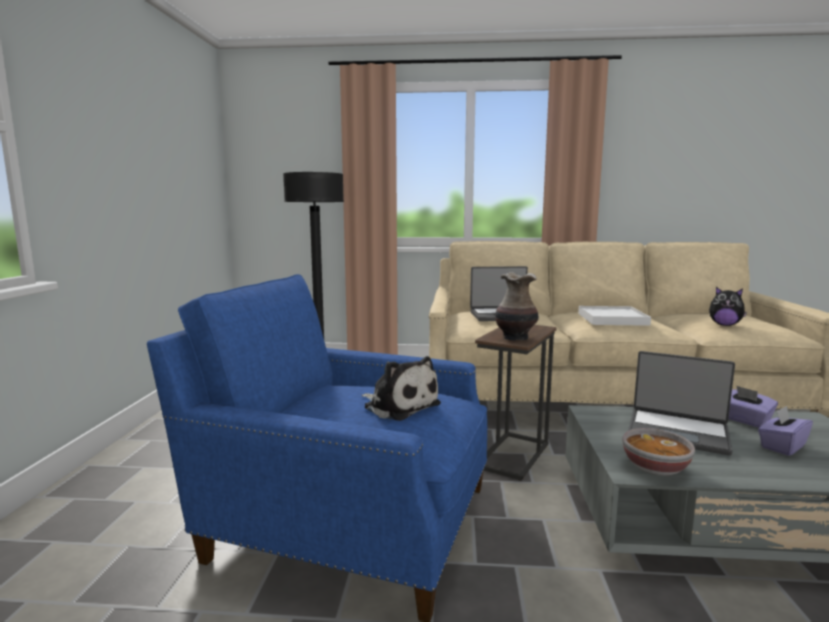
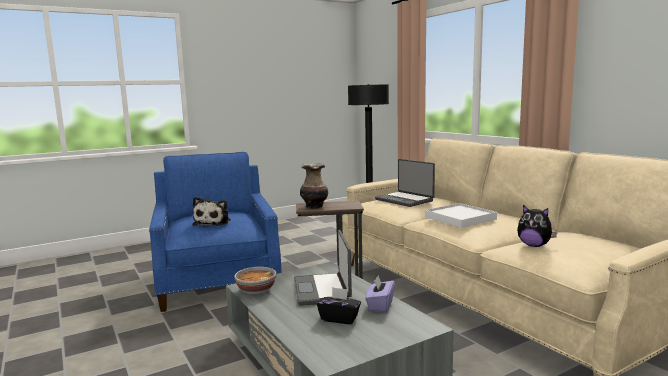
camera: 55 degrees right, 0 degrees up
(724, 325) = (534, 245): plush toy -> plush toy turned 45 degrees counterclockwise
(782, 446) = (339, 318): purple tissue box -> black tissue box

